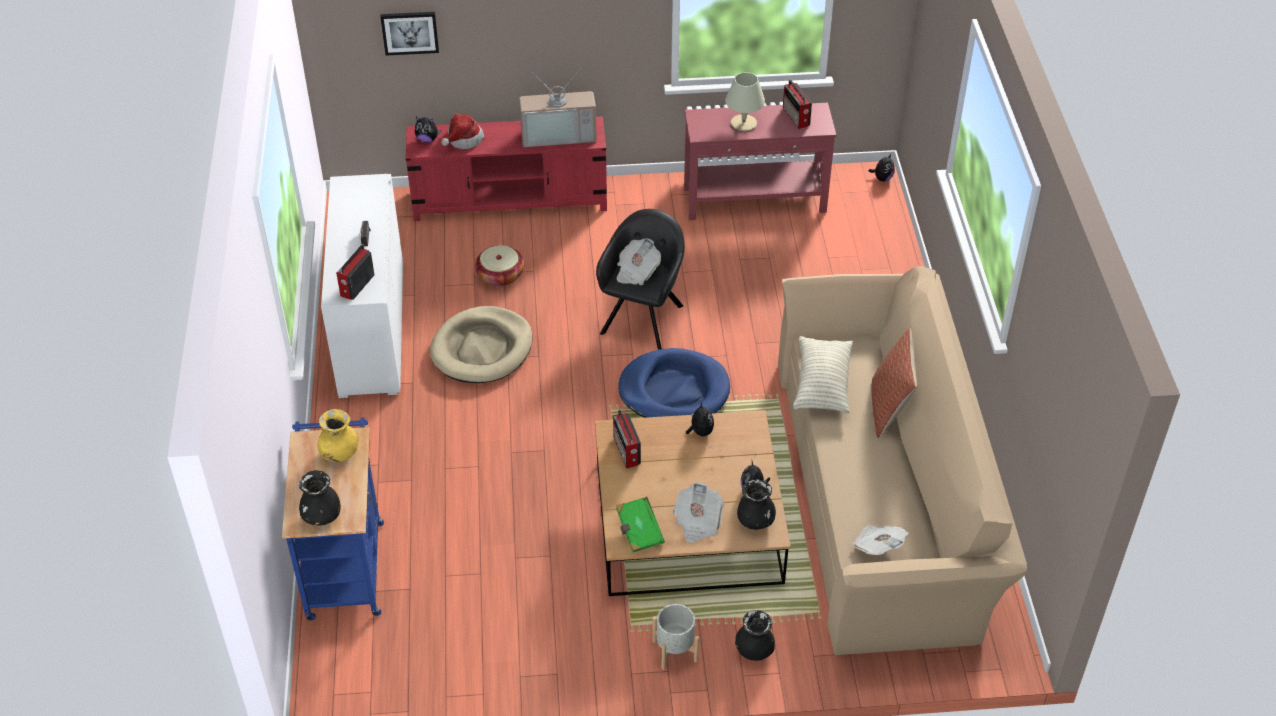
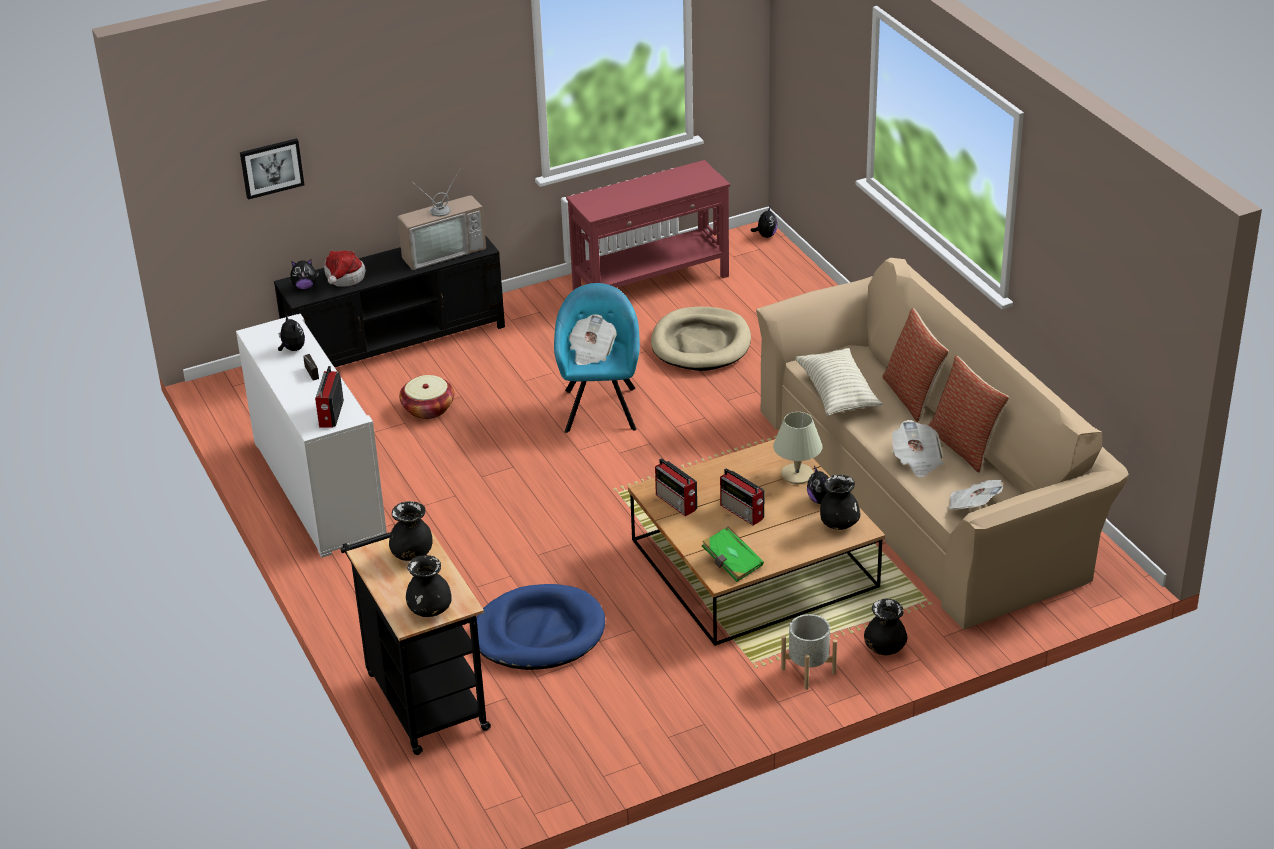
camera: 20 degrees left, 10 degrees down
(340, 453) = (412, 555): yellow vase -> black vase
(345, 563) = (423, 696): blue cart -> black cart
(482, 349) = (450, 476): beige dog bed -> beige dog bed (701, 343)
(510, 200) = (396, 342): red tv stand -> black tv stand
(643, 316) = (600, 406): black armchair -> turquoise armchair
(674, 390) = (671, 460): blue dog bed -> blue dog bed (539, 633)
(697, 522) = (784, 540): newspaper -> newspaper (917, 460)
(700, 432) = (739, 467): plush toy -> plush toy (292, 349)
(743, 123) = (633, 195): beige table lamp -> beige table lamp (797, 474)
(796, 117) = (681, 178): radio -> radio (742, 512)
(906, 478) = (964, 446): none -> pillow

